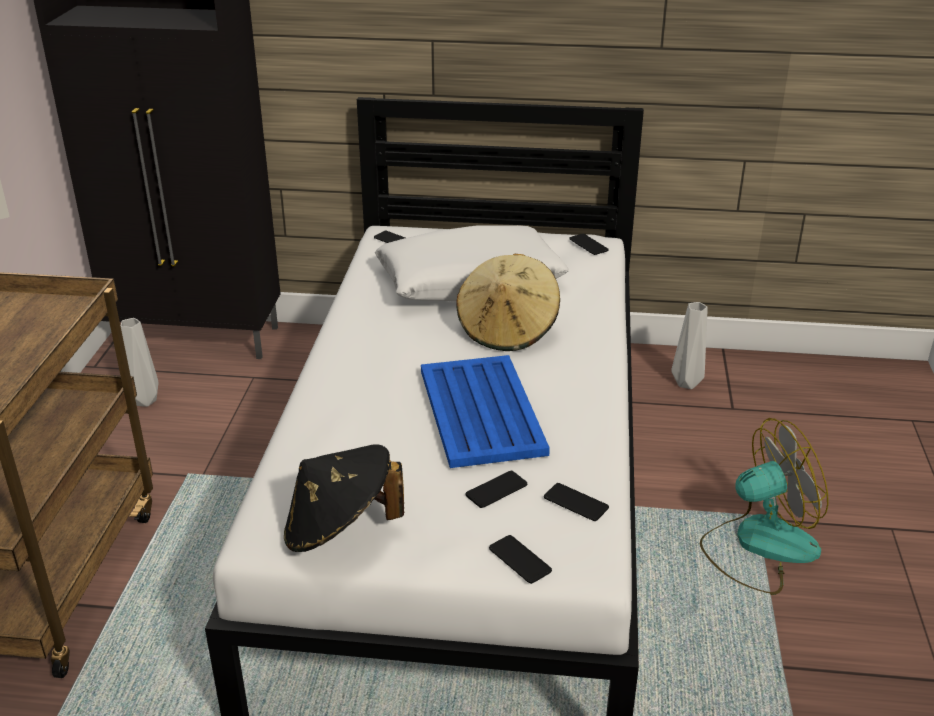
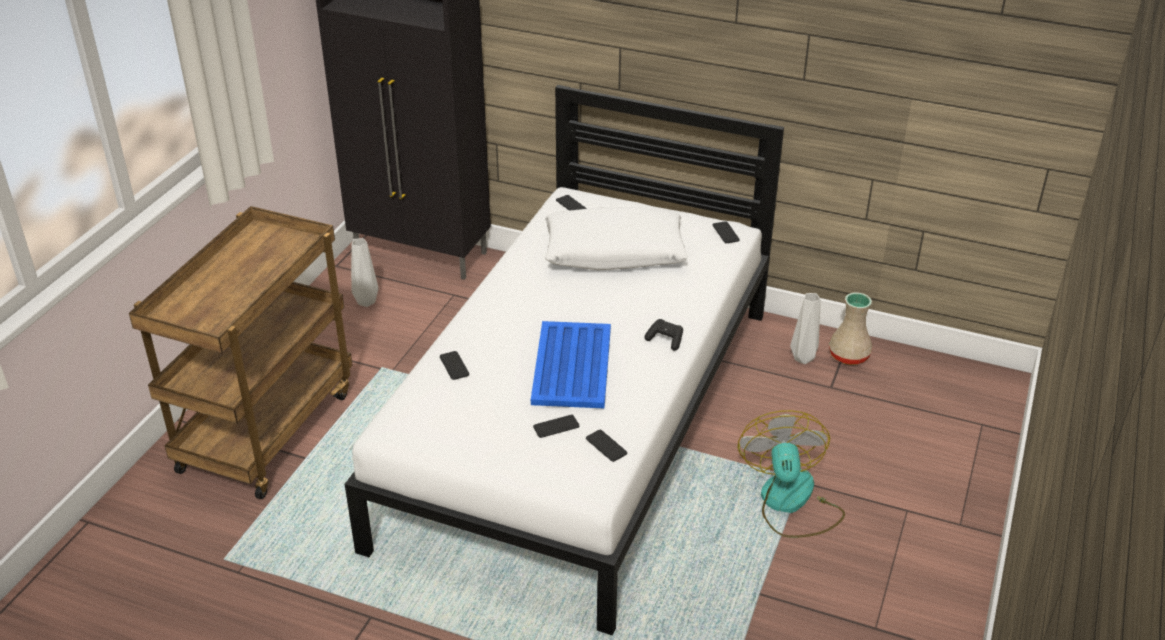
camera: 15 degrees right, 5 degrees up
(340, 530) = (440, 435): black hat -> none
(508, 330) = (623, 301): beige hat -> none
(520, 560) = (549, 478): phone -> phone (454, 366)
(582, 364) = (665, 340): none -> black game controller
(733, 373) = (848, 356): none -> beige vase
(758, 546) = (790, 503): fan -> fan turned 90 degrees counterclockwise

